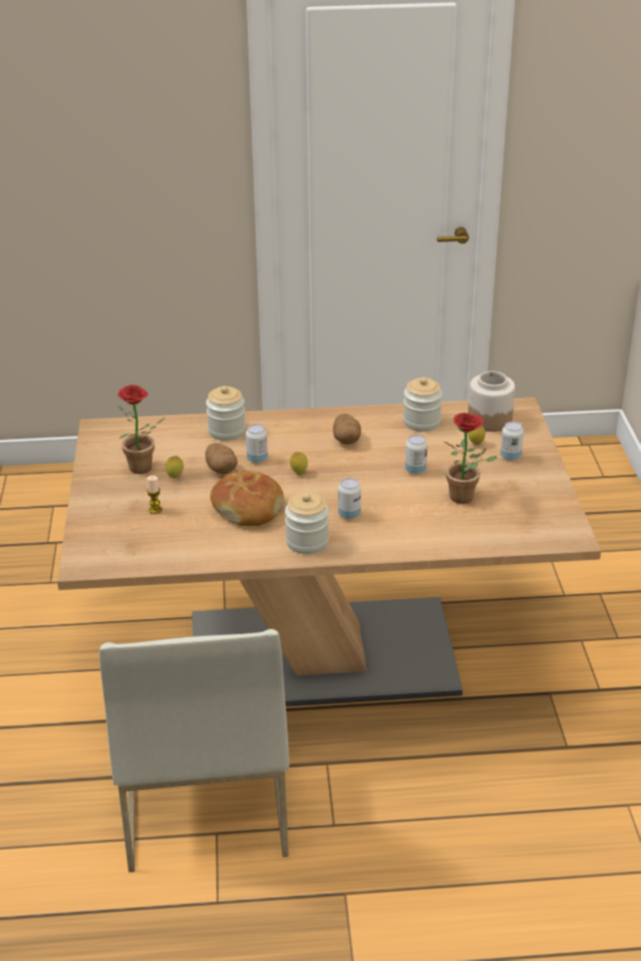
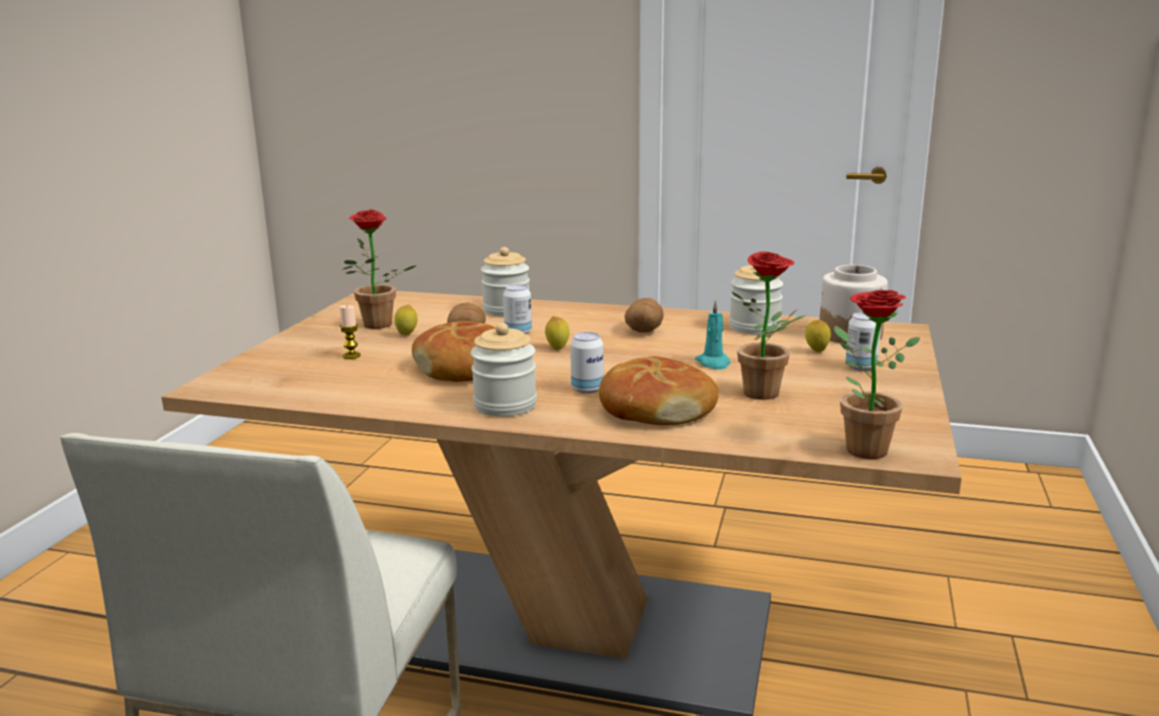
camera: 20 degrees right, 15 degrees down
(405, 527) = (655, 409): none -> bread
(415, 470) = (714, 363): can -> turquoise candle
(539, 537) = (858, 447): none -> potted plant

